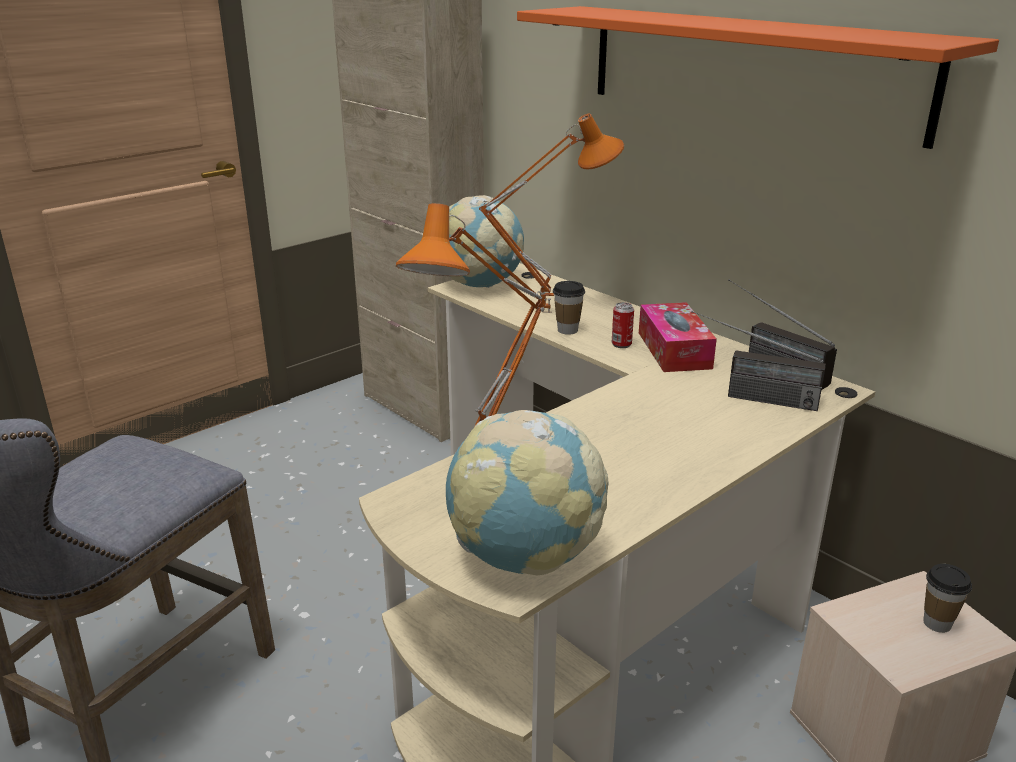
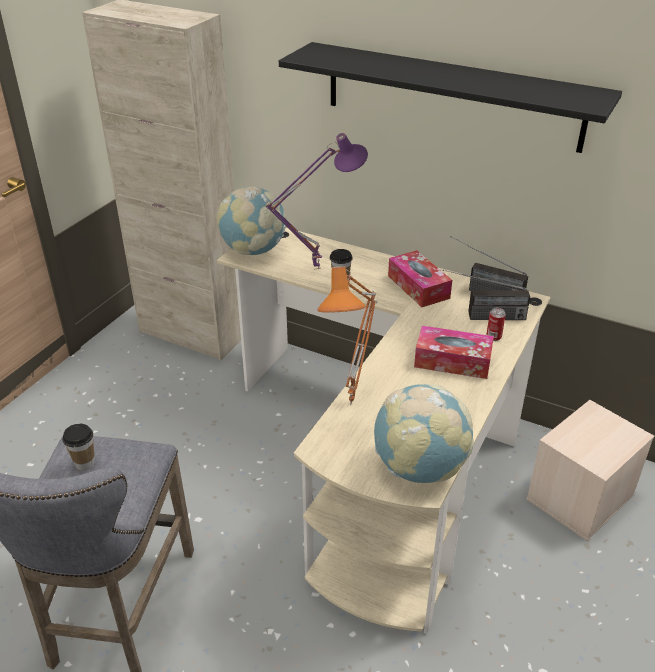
camera: 20 degrees left, 10 degrees up
(547, 311) = (316, 267): orange table lamp -> purple table lamp
(621, 344) = (382, 288): can -> can (493, 337)
(668, 438) = (452, 361): none -> tissue box
(747, 69) = (451, 96): orange shelf -> black shelf
(937, 623) = (608, 432): cup -> cup (85, 464)

